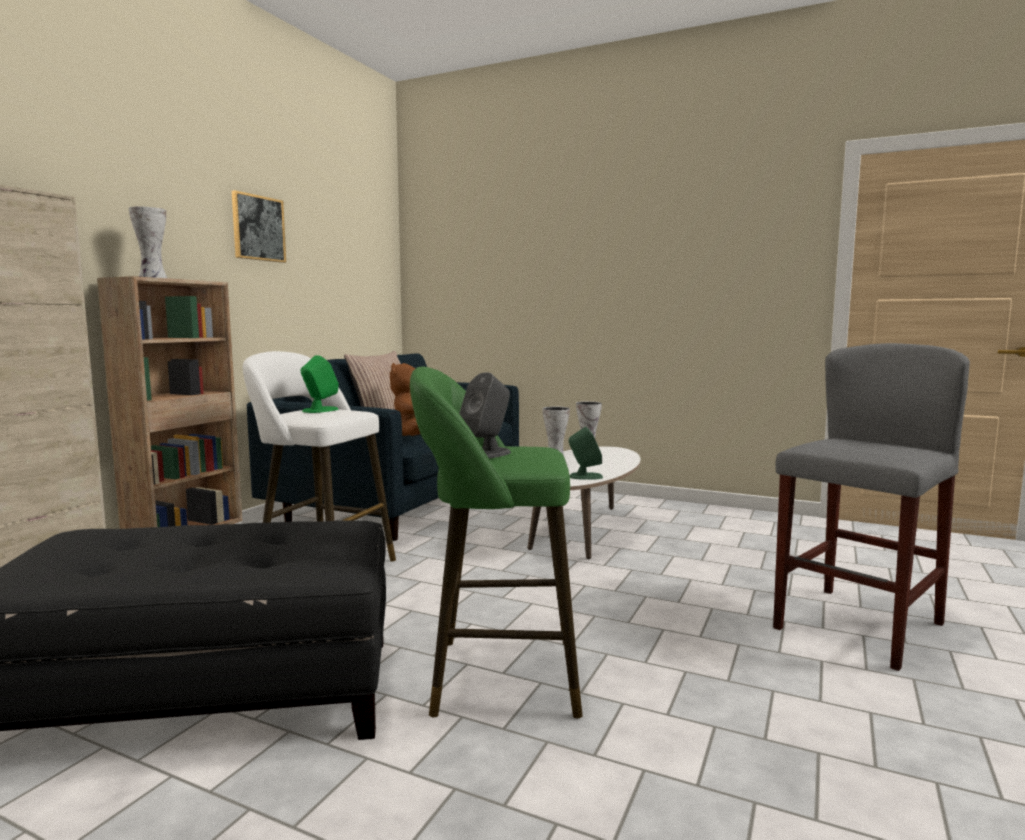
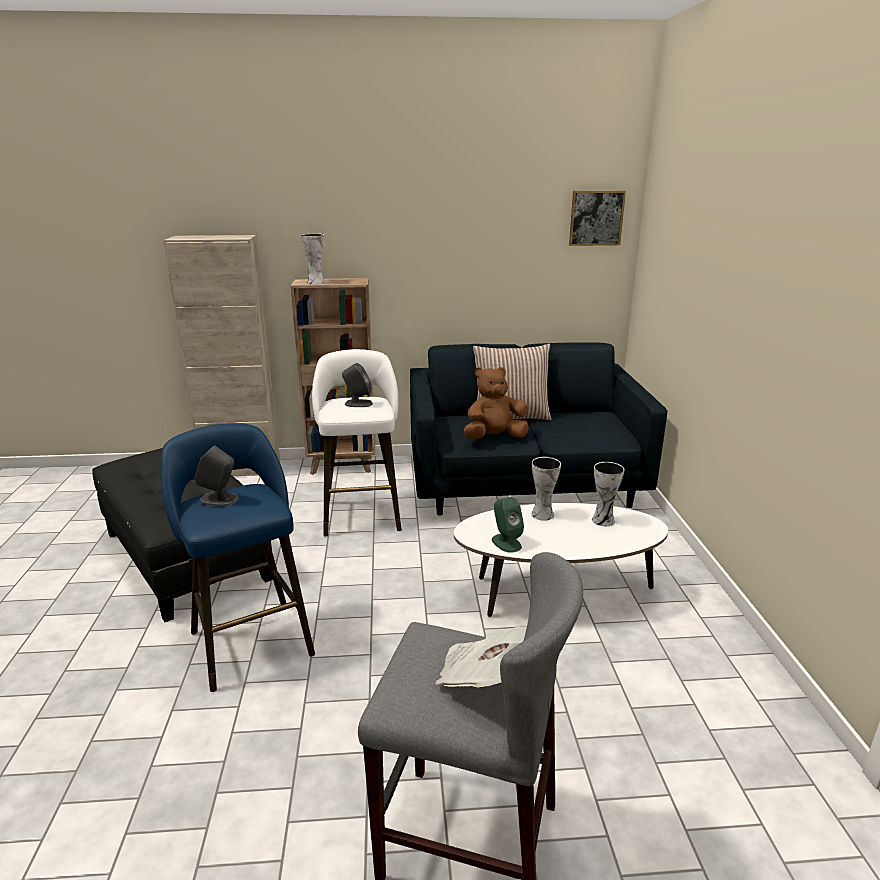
camera: 60 degrees right, 15 degrees up
(258, 228) = (438, 226): picture -> picture (596, 218)
(320, 410) = (358, 403): green speaker -> grey speaker
(495, 676) = (249, 639): green stool -> blue stool
(873, 441) = (486, 678): none -> newspaper

